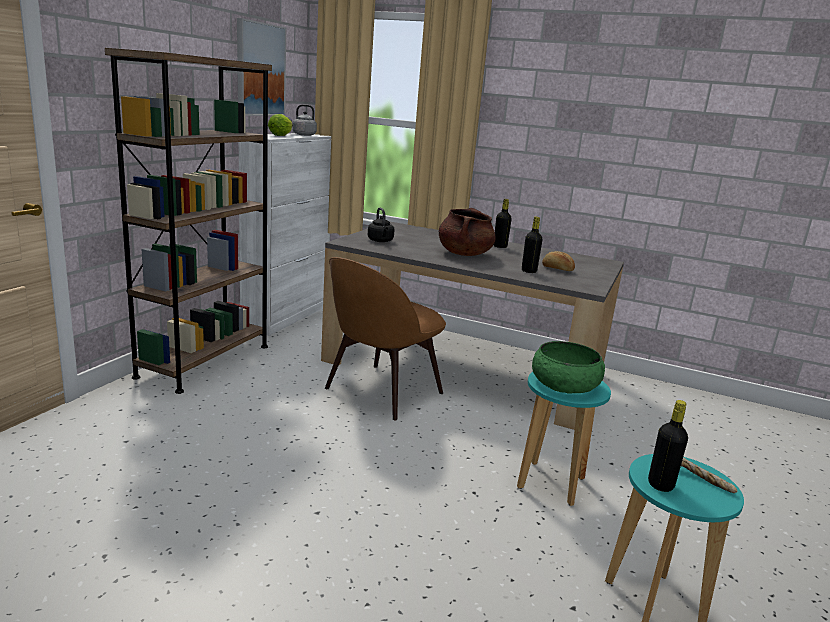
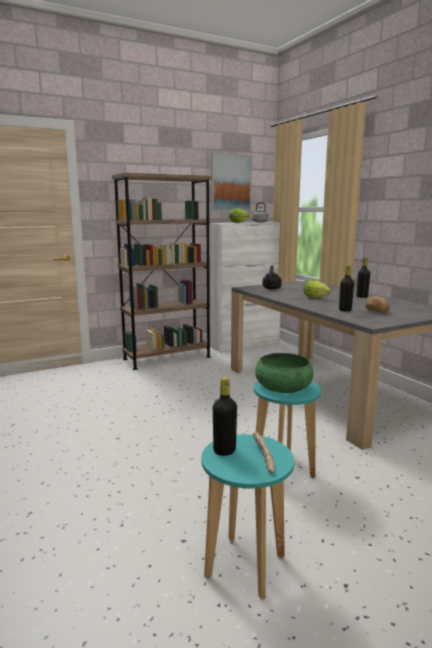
camera: 40 degrees right, 5 degrees down
(380, 392) = (242, 392): brown chair -> none
(464, 254) = (317, 298): brown cooking pot -> lettuce

